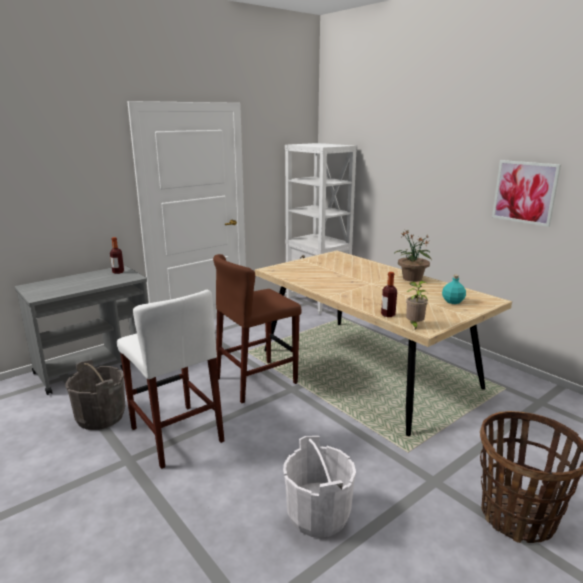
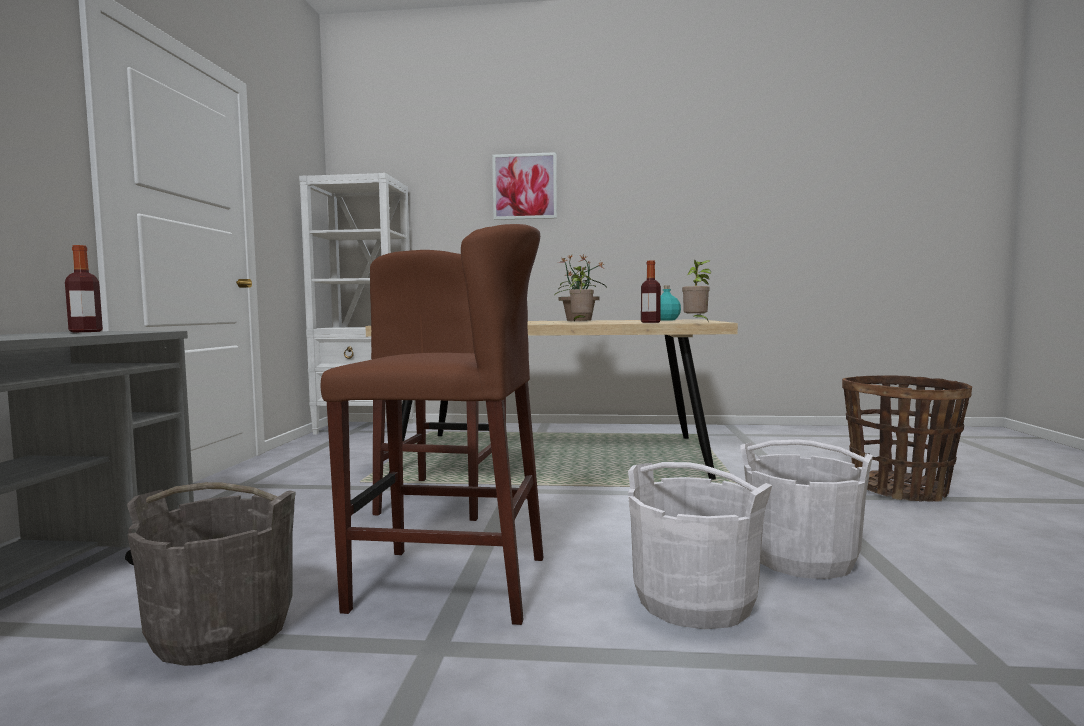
camera: 45 degrees left, 15 degrees down
(176, 434) = (450, 583): white stool -> brown stool
(226, 500) = (694, 601): none -> white bucket
(373, 293) = (581, 322): none -> potted plant
(525, 192) = (654, 218): picture -> picture (524, 186)

